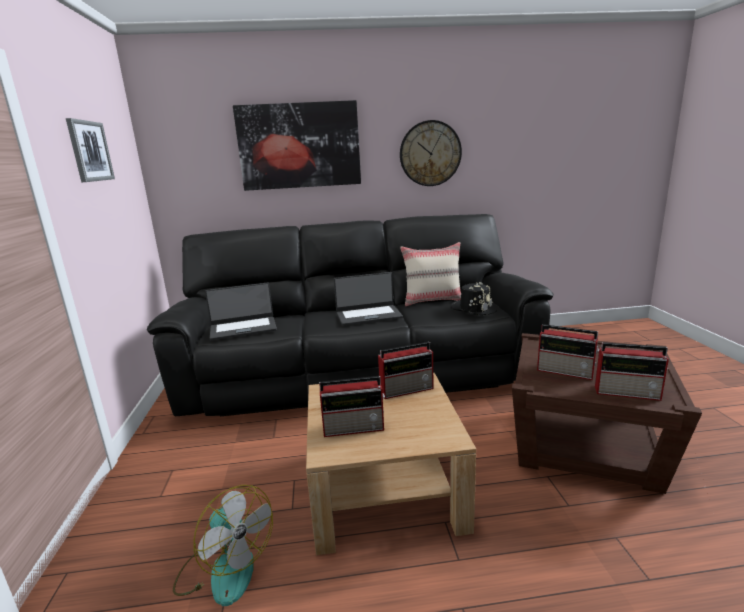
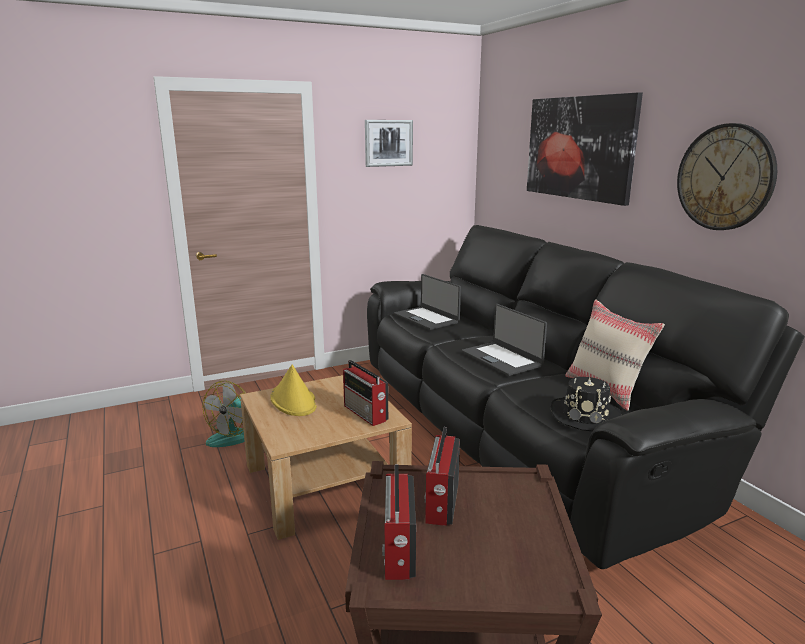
camera: 70 degrees right, 0 degrees up
(355, 428) = (293, 401): radio -> yellow hat

